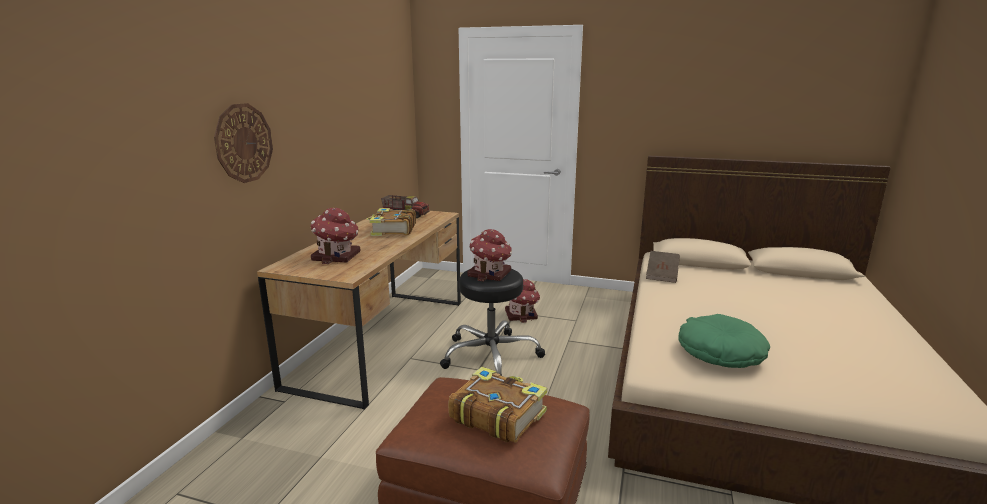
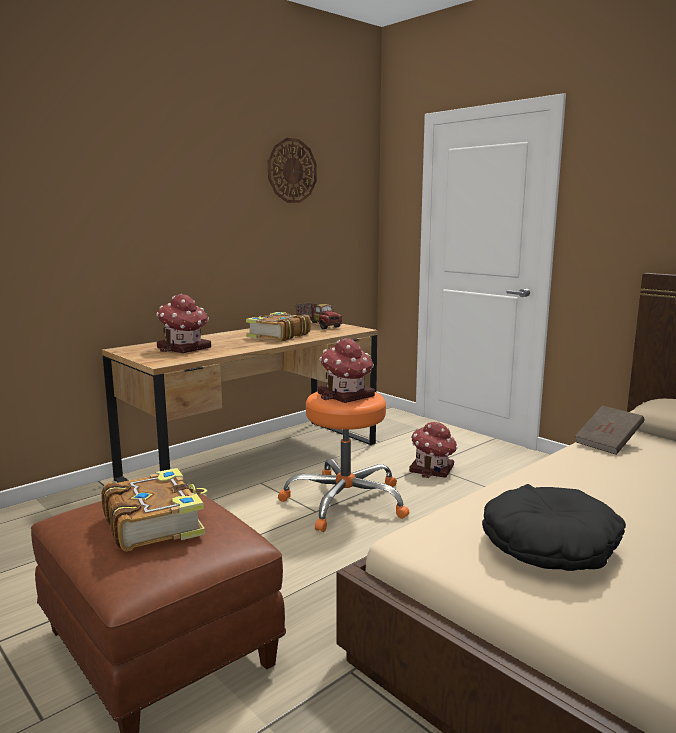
camera: 30 degrees right, 5 degrees down
(244, 143) = (105, 220): wall clock -> wall clock (292, 171)
(490, 356) = (345, 501): black stool -> orange stool
(719, 353) = (547, 545): green pillow -> black pillow

